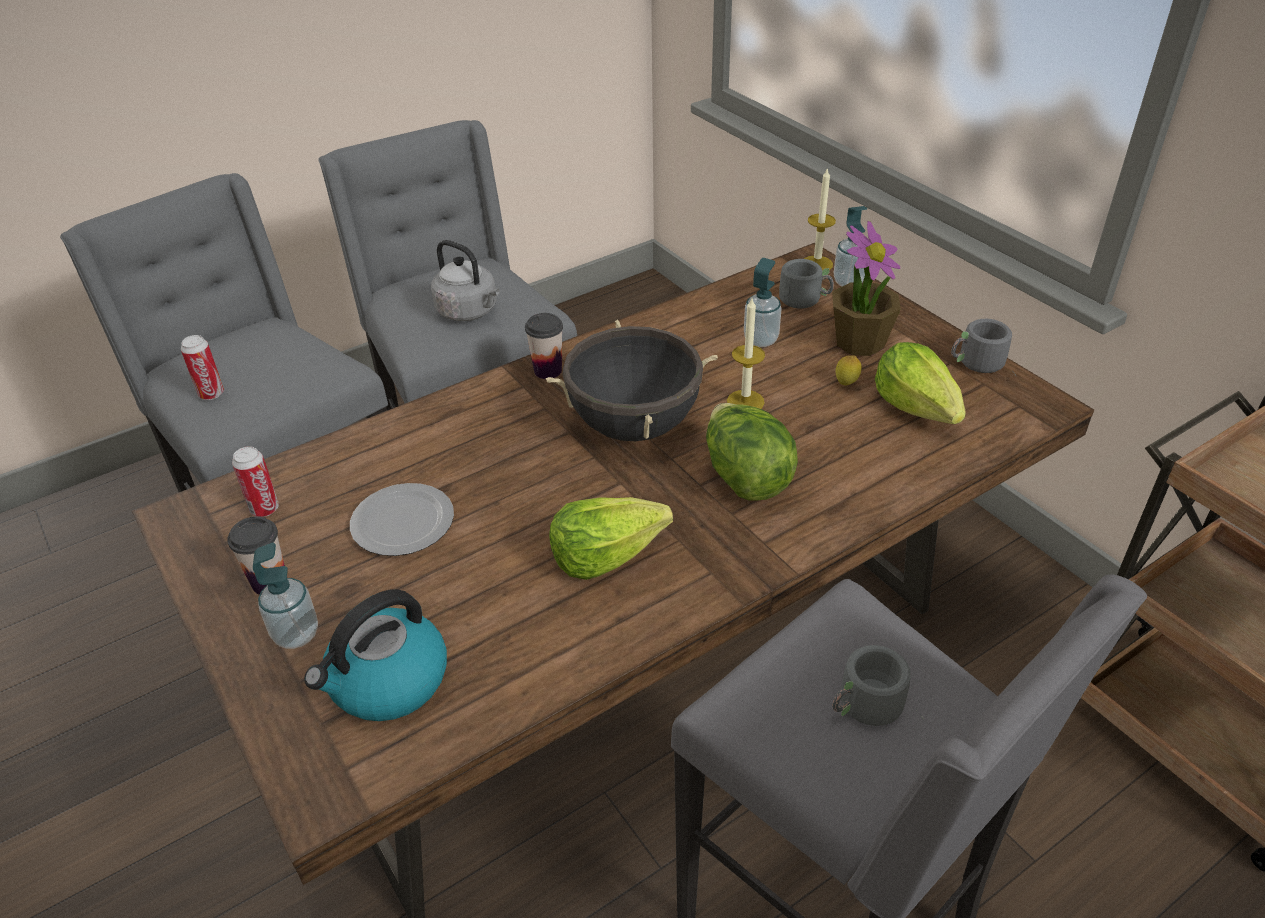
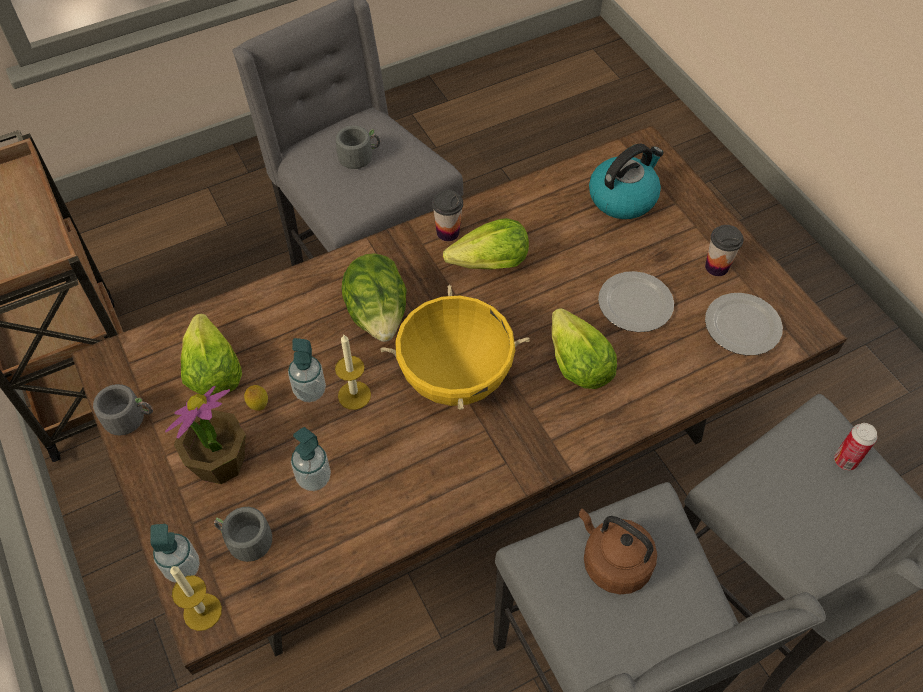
camera: 175 degrees left, 15 degrees up
(264, 509) = (743, 327): can -> plate
(296, 634) = (686, 230): soap dispenser -> soap dispenser (310, 391)
(469, 312) = (613, 562): grey kettle -> brown kettle
(488, 451) = (577, 364): none -> lettuce
(548, 371) = (527, 458): cup -> cup (448, 232)
(634, 426) = (455, 378): black cooking pot -> yellow cooking pot

